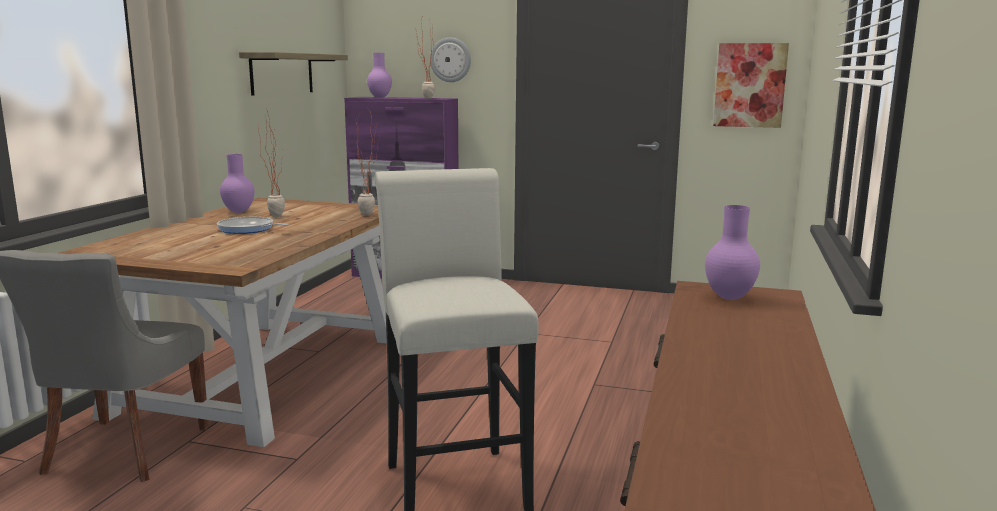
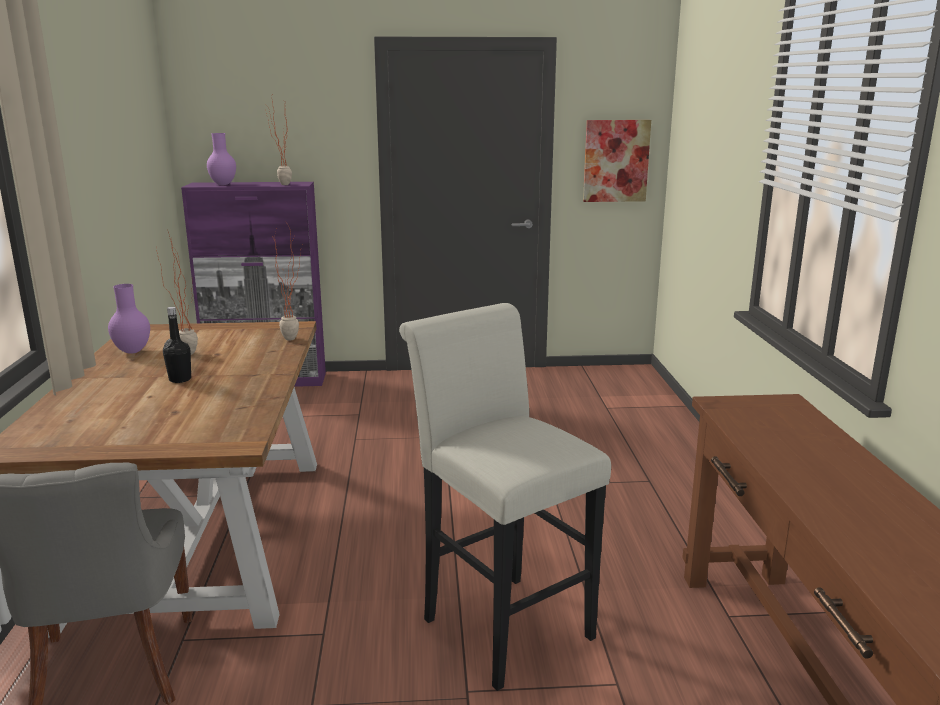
camera: 20 degrees left, 5 degrees up
(248, 229) = (180, 379): frying pan -> black bottle
(282, 73) = (124, 170): shelf -> none
(450, 60) = (301, 138): wall clock -> none
(729, 297) = (756, 411): purple vase -> none

